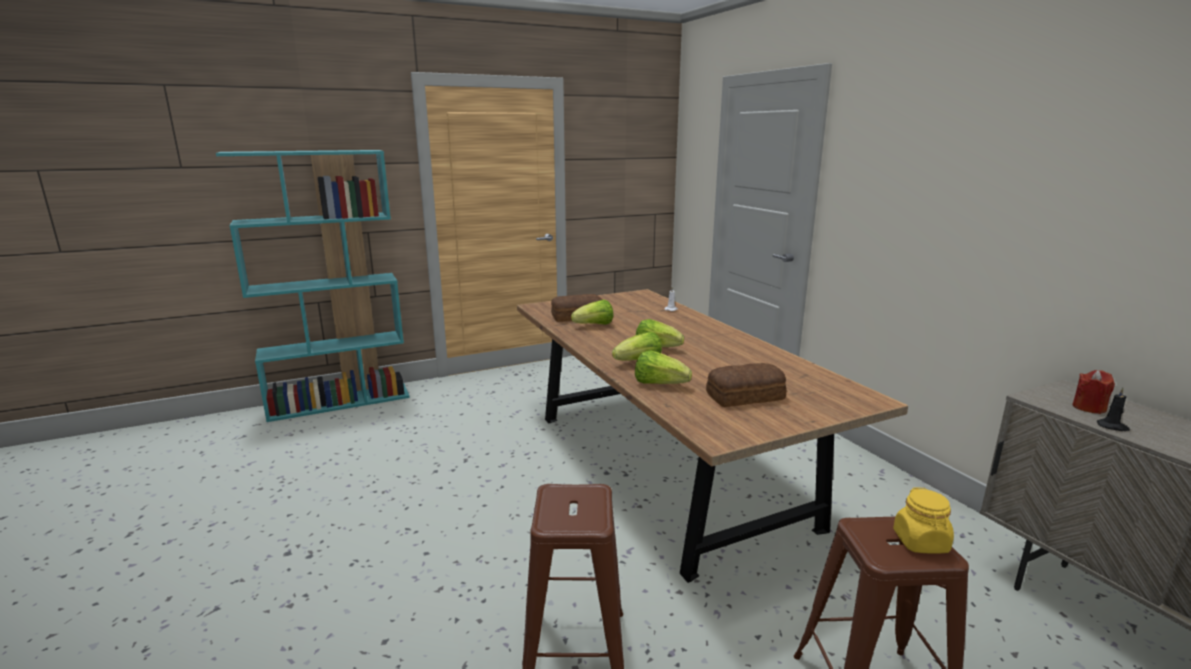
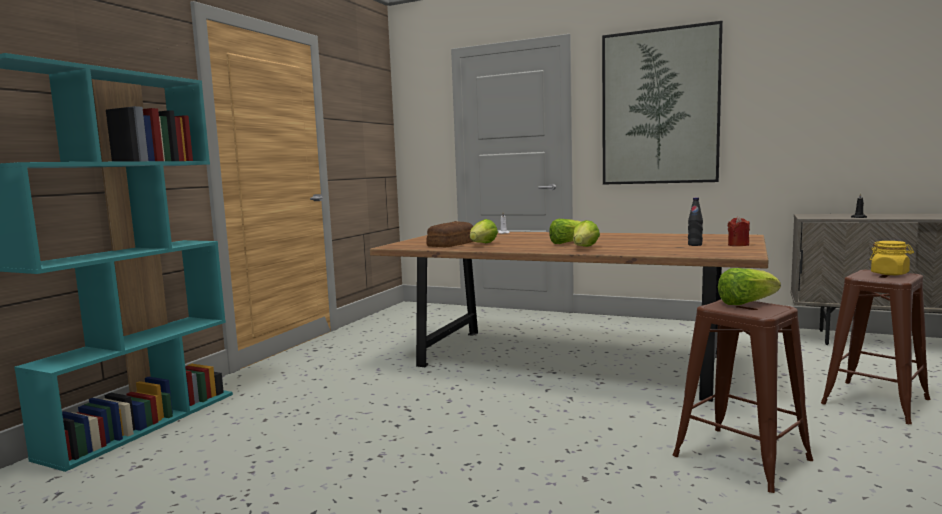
camera: 40 degrees left, 10 degrees down
(659, 384) = (634, 250): lettuce -> lettuce (746, 303)
(746, 397) = (695, 245): bread -> black bottle
(913, 177) = (659, 107): none -> picture
(1089, 408) = (833, 216): red candle -> red candle (738, 245)

